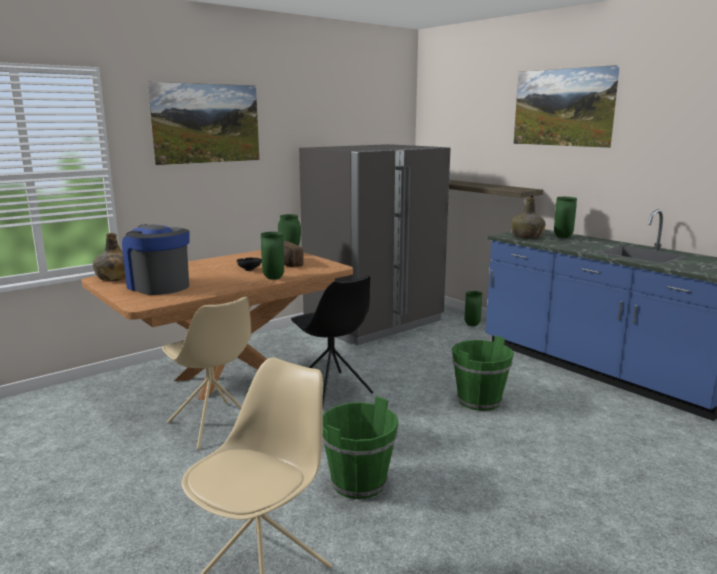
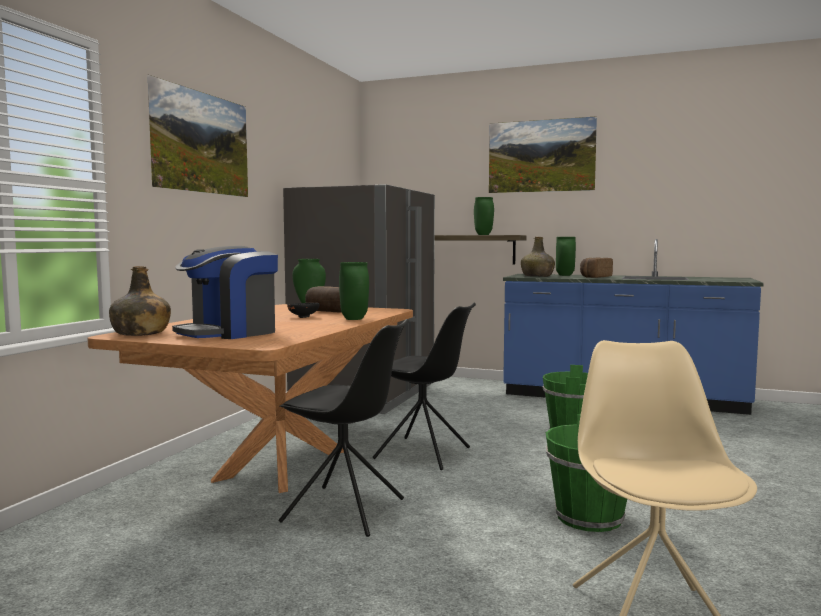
camera: 30 degrees left, 10 degrees down
(158, 286) = (229, 333): coffee machine -> coffee machine turned 60 degrees counterclockwise
(214, 425) = (346, 511): beige chair -> black chair
(472, 325) = (465, 384): green vase -> green vase (484, 235)
(579, 245) = (594, 277): none -> bread

